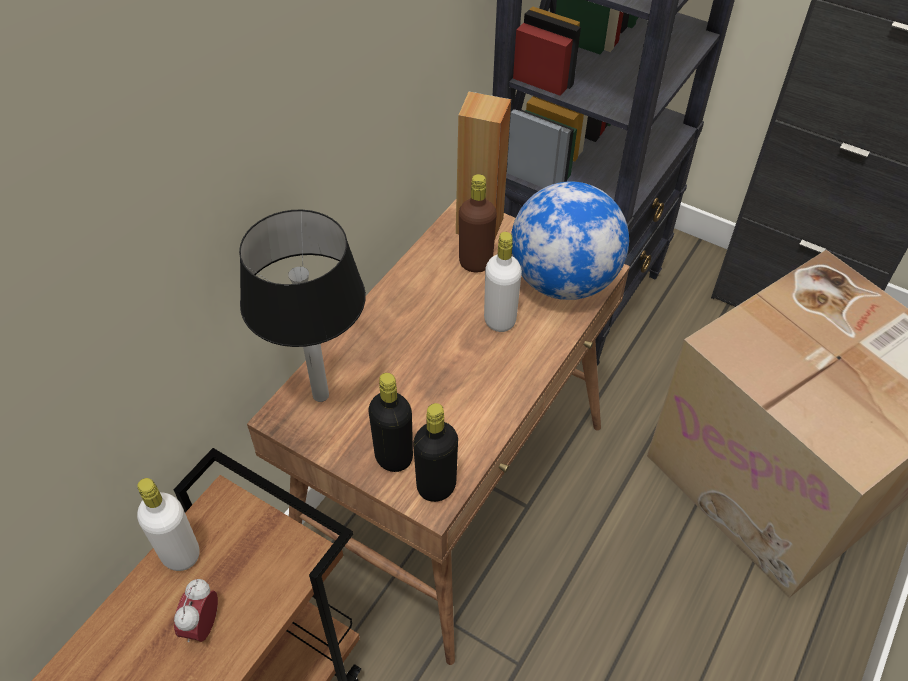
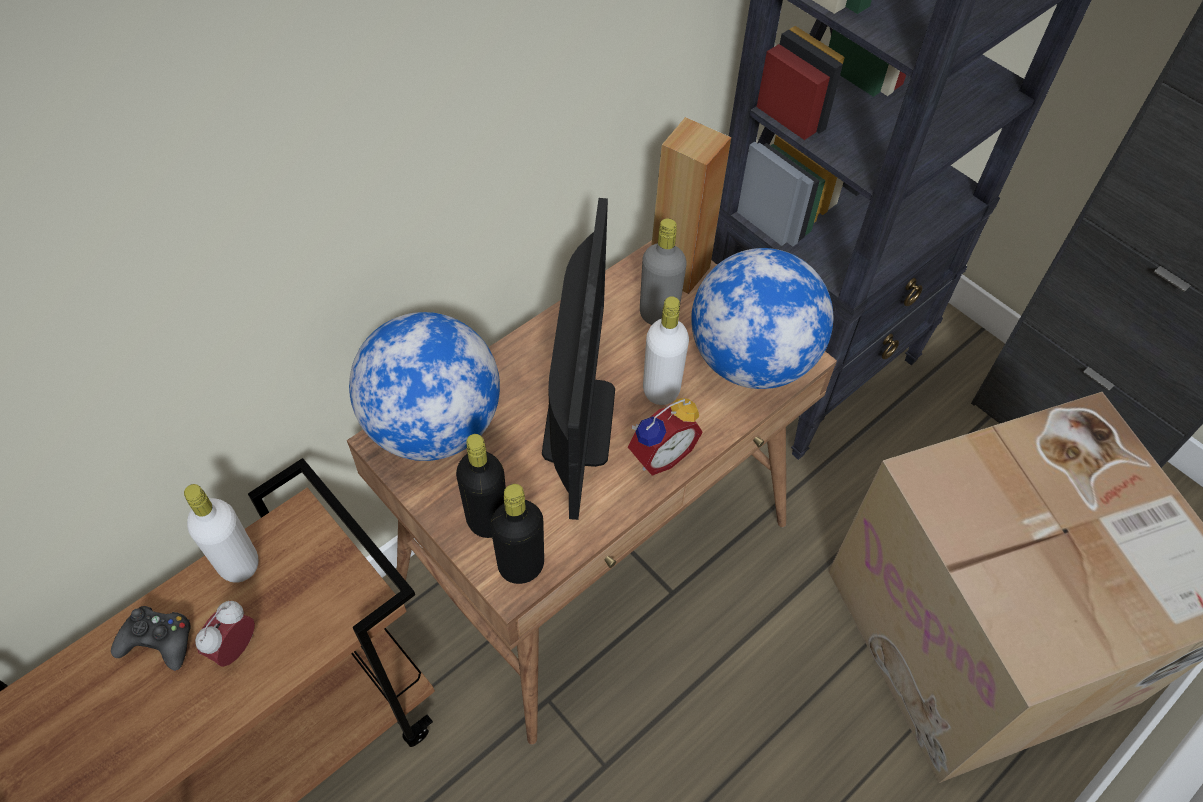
camera: 15 degrees right, 5 degrees up
(129, 639) = (158, 641): none -> black game controller
(319, 394) = (433, 427): table lamp -> globe
(441, 360) = (578, 421): none -> monitor
(475, 263) = (658, 314): brown bottle -> grey bottle
(517, 370) = (659, 454): none -> alarm clock

